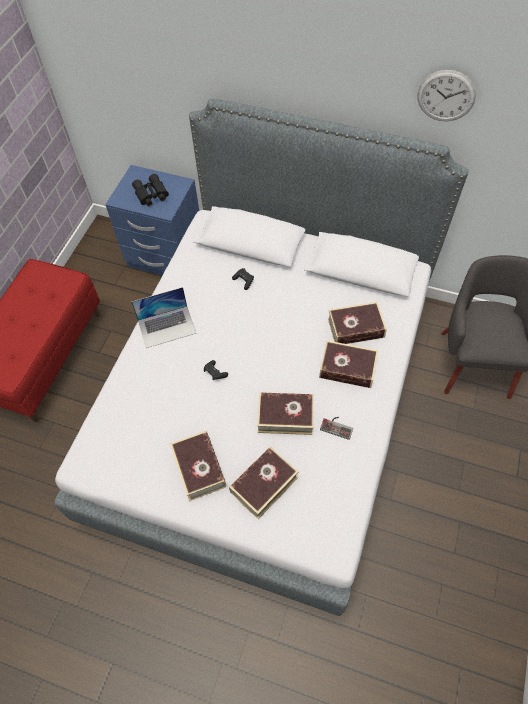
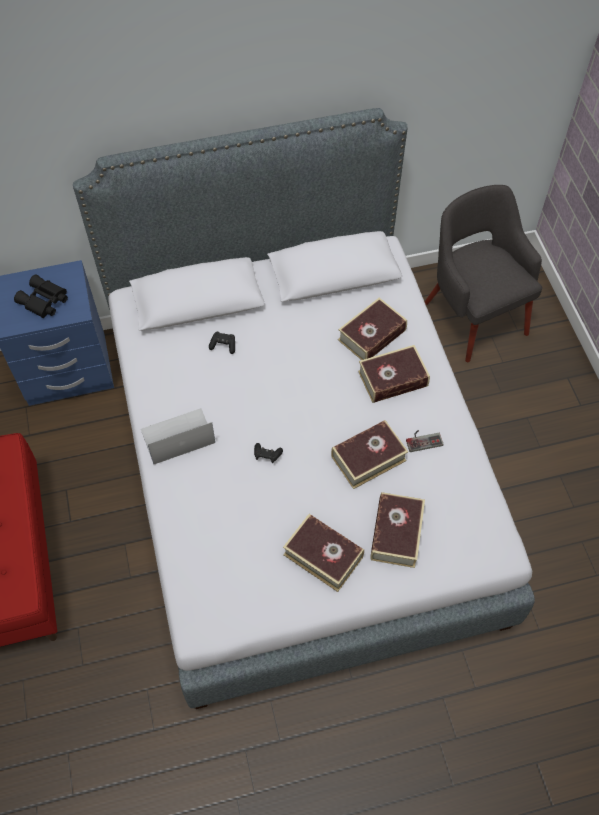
camera: 35 degrees left, 0 degrees up
(167, 326) = (177, 436): laptop -> laptop turned 150 degrees counterclockwise
(446, 96) = (362, 59): wall clock -> none

